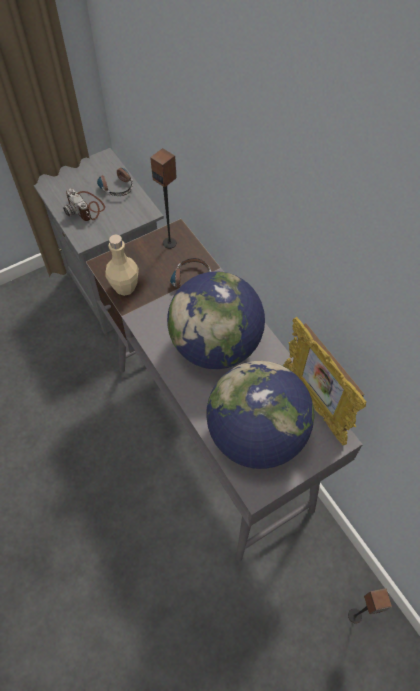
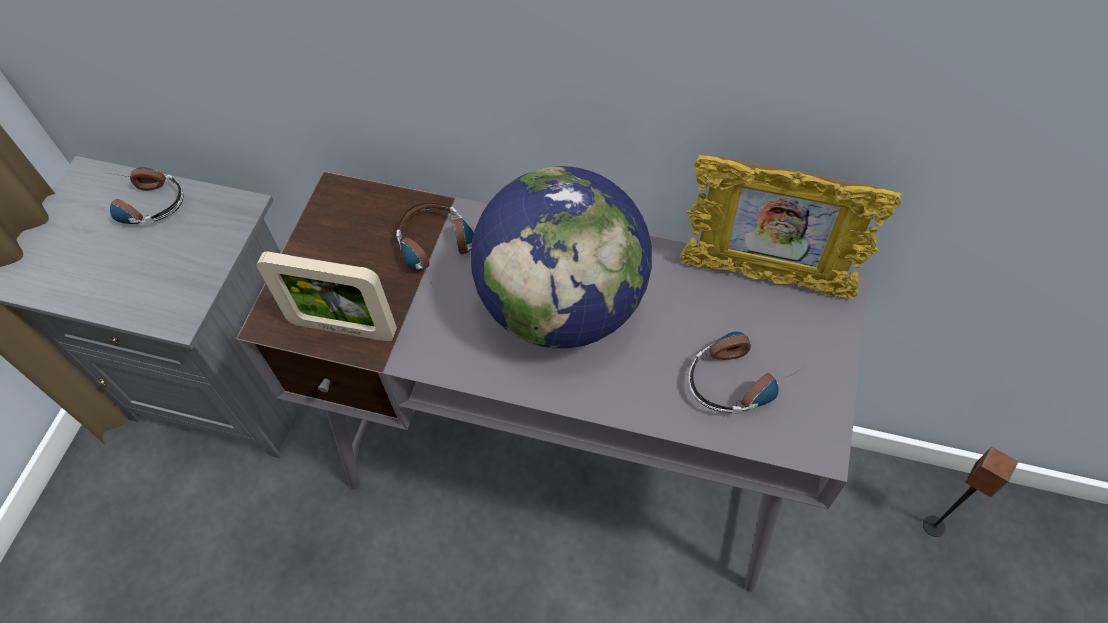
camera: 40 degrees left, 0 degrees up
(86, 208) = (129, 269): camera -> none
(125, 287) = (343, 328): beige bottle -> picture frame
(170, 242) = (344, 216): speaker -> none
(256, 435) = (742, 377): globe -> headphones

